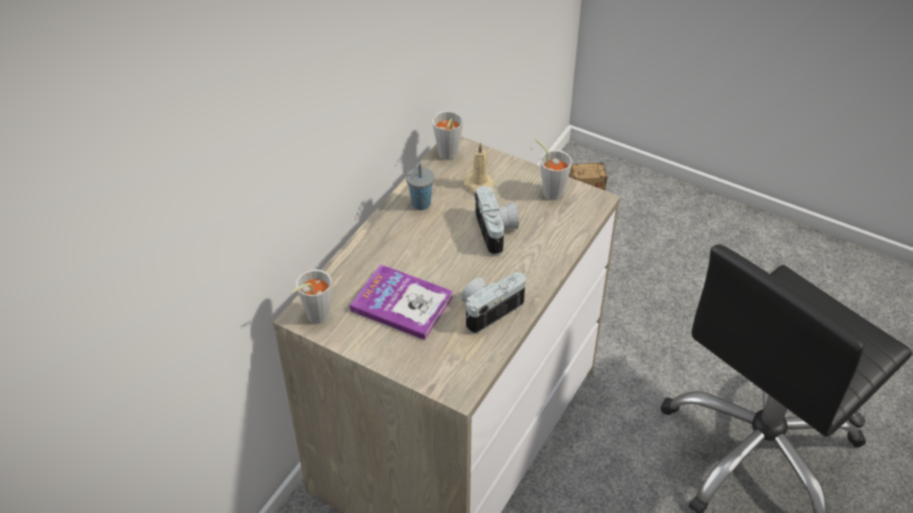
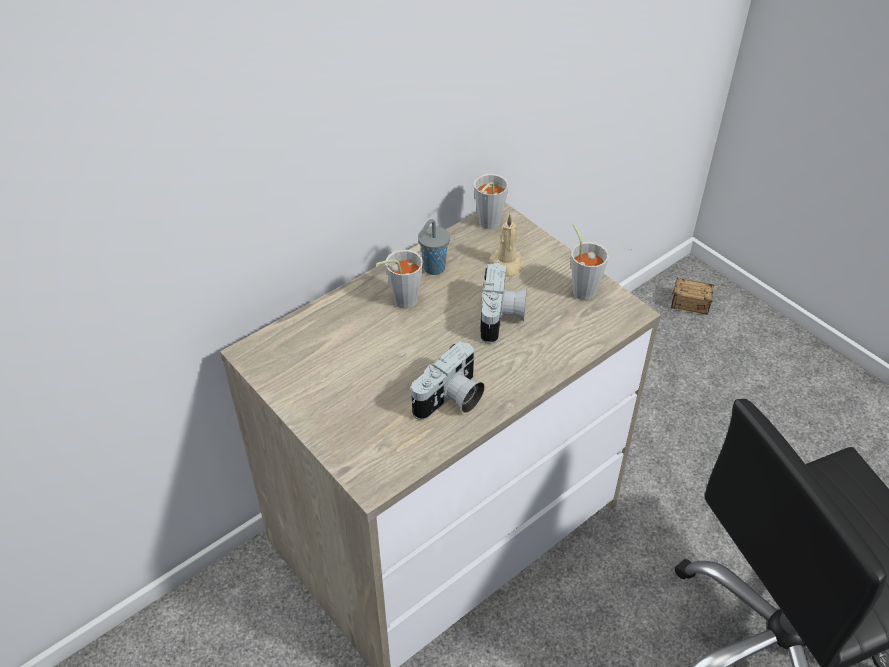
camera: 20 degrees right, 0 degrees up
(314, 318) = (262, 358): grey cup -> grey cup (400, 302)
(402, 303) = (360, 368): book -> none
(489, 308) = (451, 400): camera -> camera turned 150 degrees clockwise

